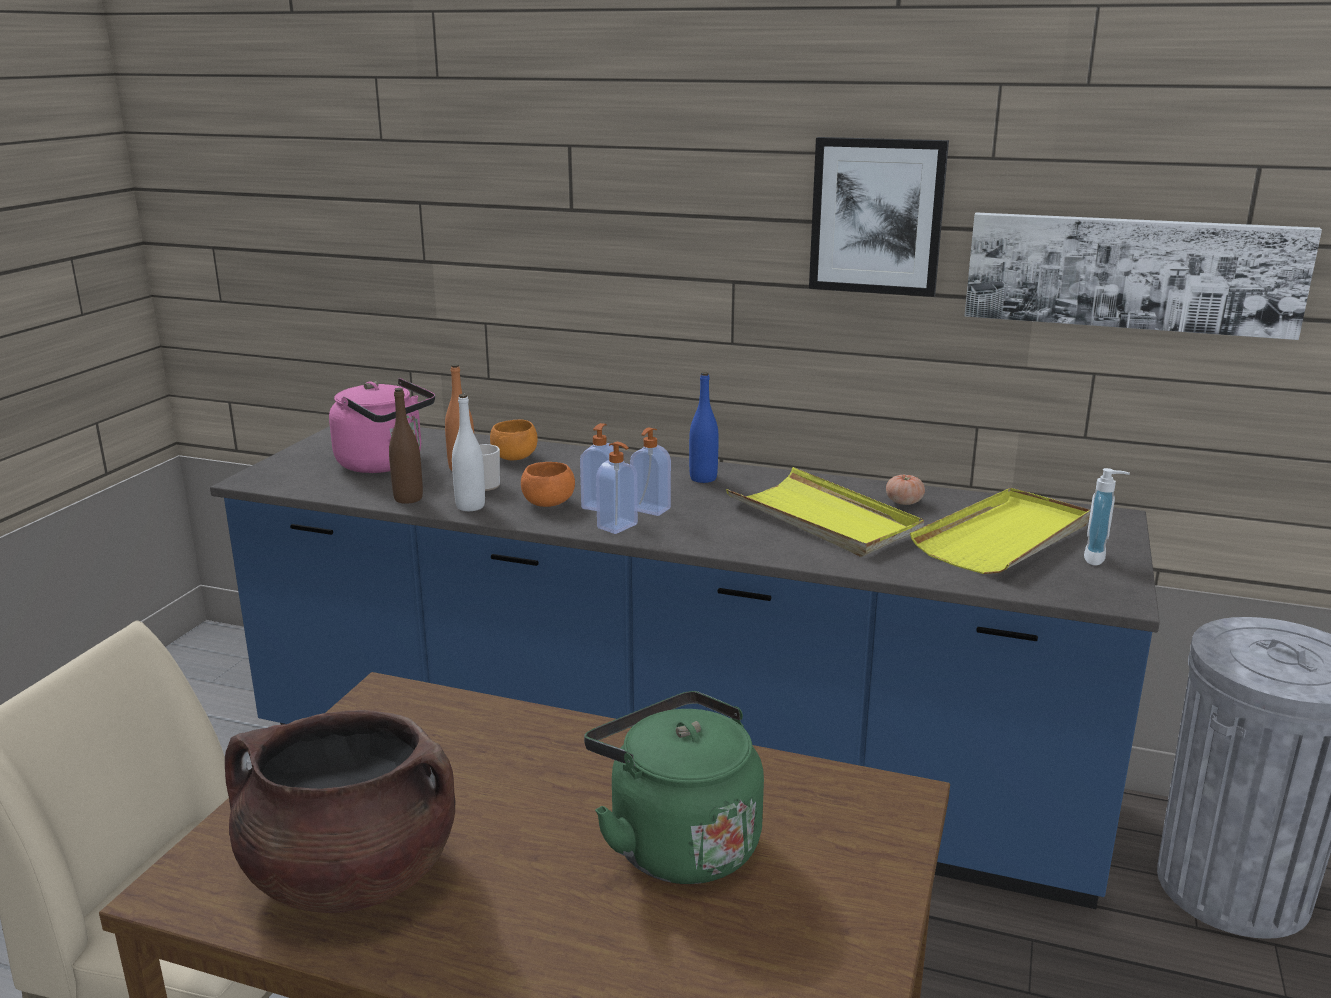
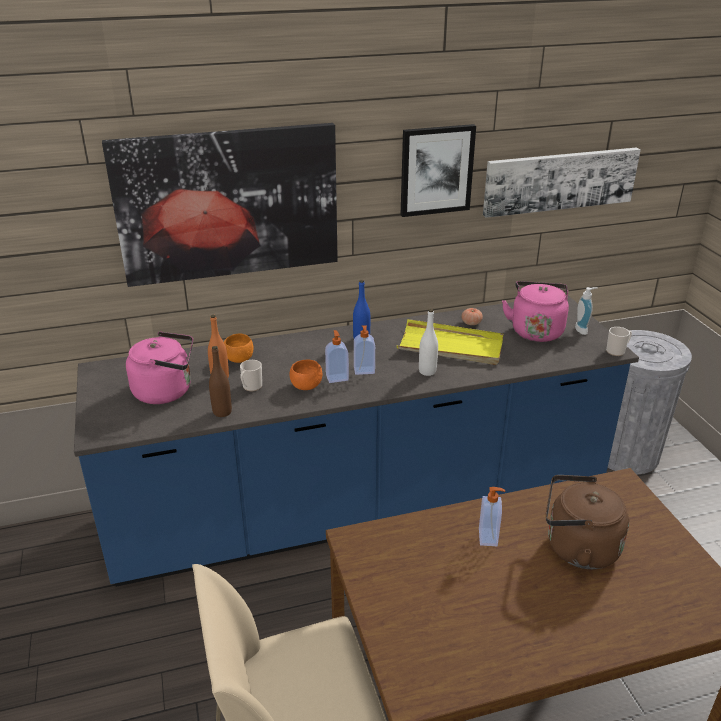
camera: 35 degrees left, 10 degrees up
(350, 876) = (477, 639): brown cooking pot -> none
(470, 506) = (267, 404): white bottle -> white bottle (427, 371)
(546, 223) = (228, 204): none -> picture
(618, 526) = (364, 388): soap dispenser -> soap dispenser (489, 537)
(677, 842) = (577, 548): green kettle -> brown kettle
(1004, 537) = (536, 330): yellow tray -> pink kettle
(1124, 601) = (617, 351): none -> mug

